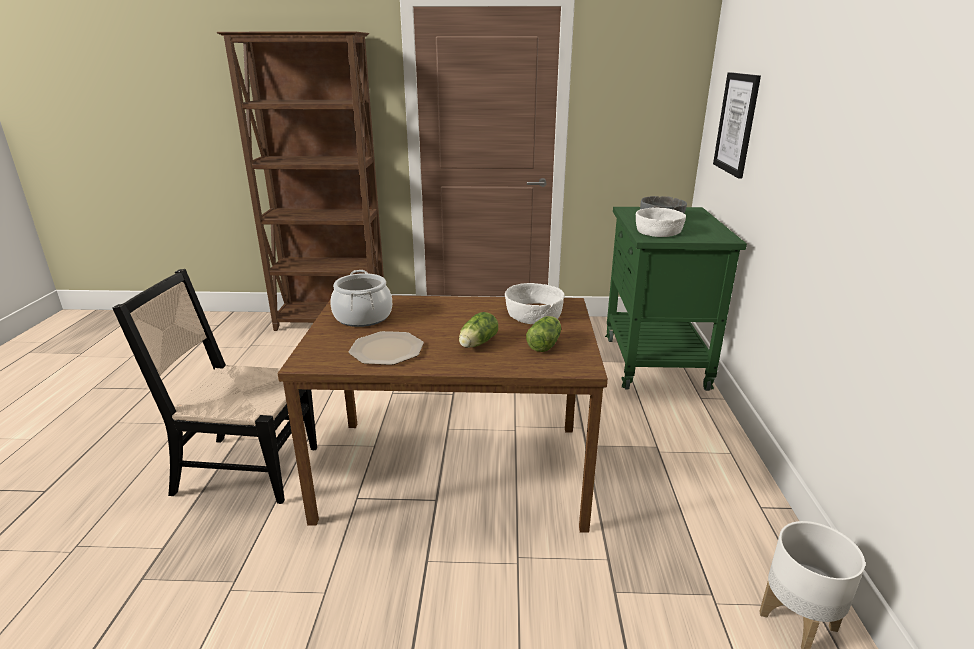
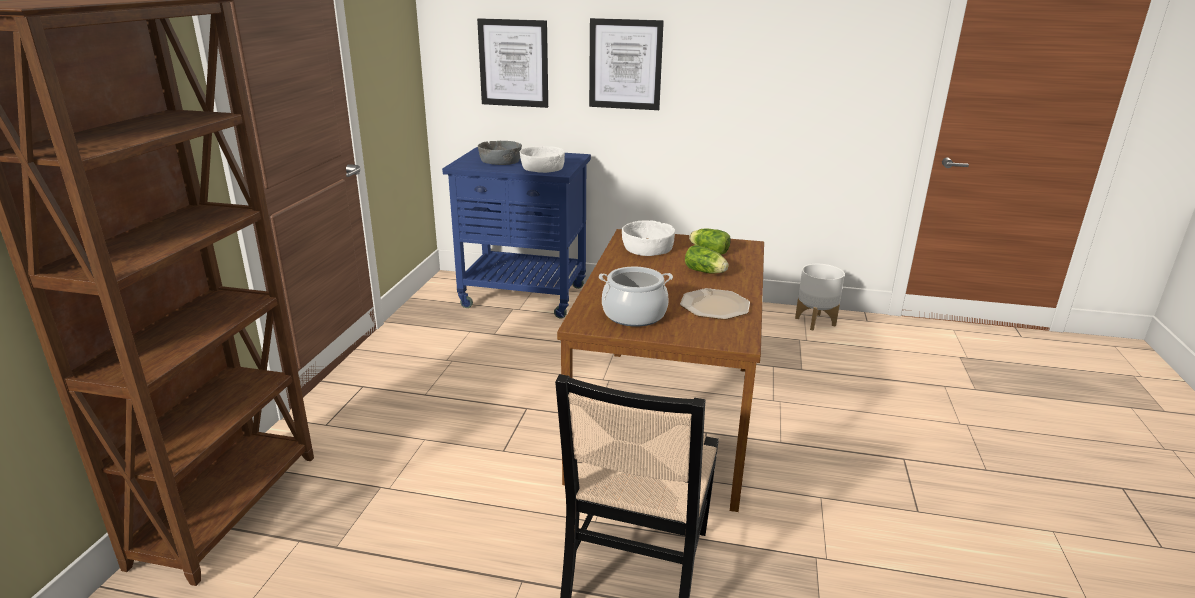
camera: 80 degrees left, 0 degrees up
(654, 364) = (525, 297): green cart -> blue cart
(792, 137) = (625, 64): none -> picture

